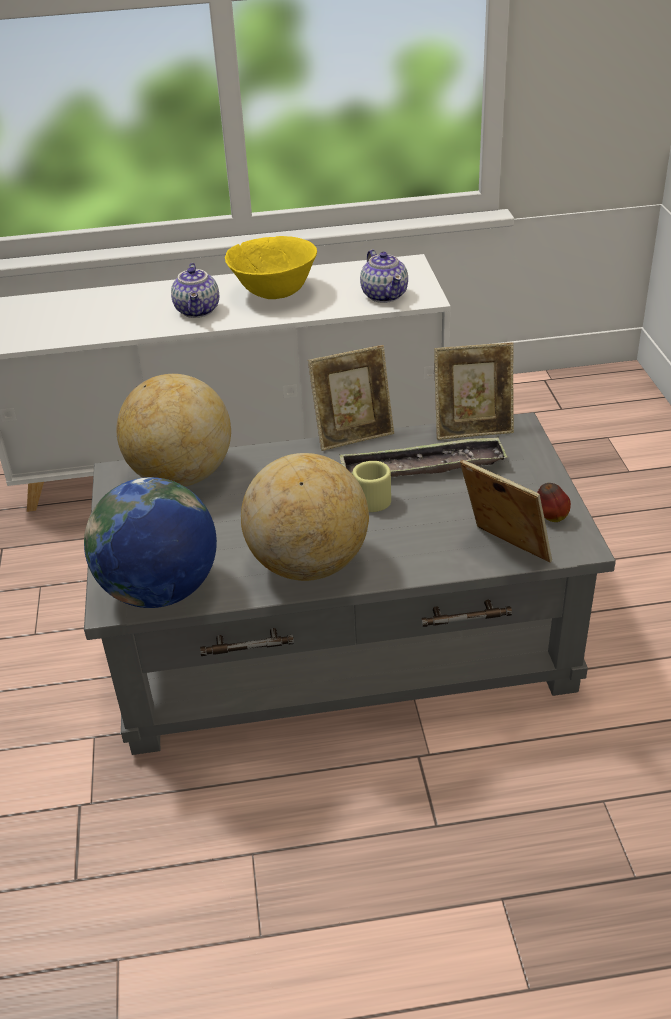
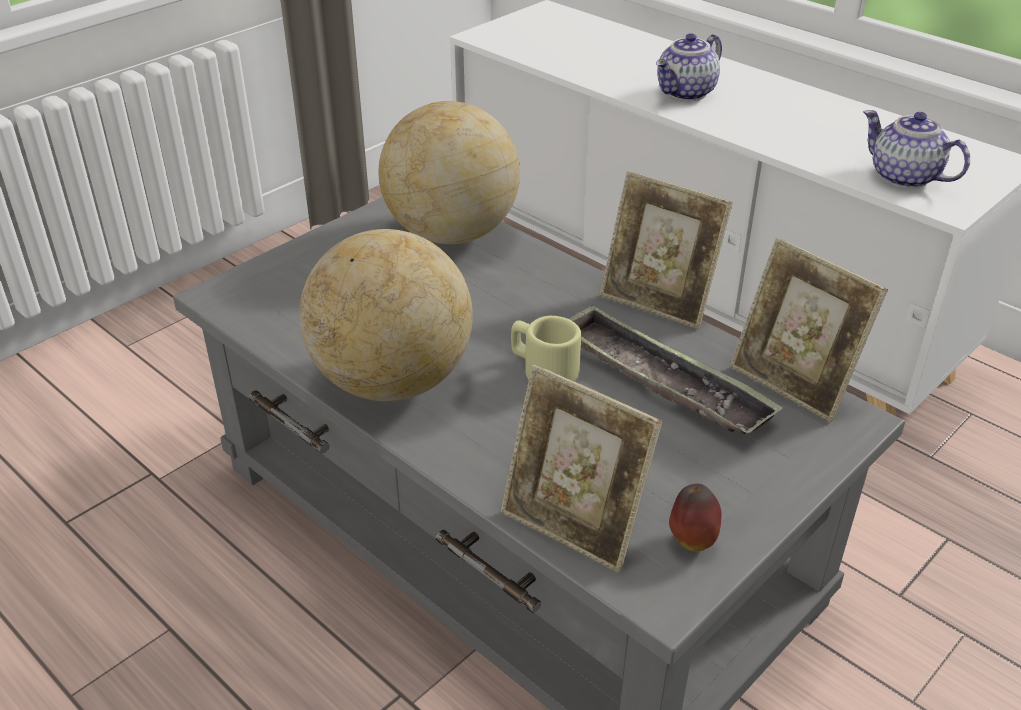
camera: 50 degrees right, 0 degrees up
(160, 591) = (262, 309): globe -> none
(274, 294) = (788, 116): yellow bowl -> none
(384, 295) = (905, 177): teapot -> teapot turned 105 degrees clockwise
(503, 551) = (573, 526): picture frame -> picture frame turned 120 degrees clockwise

